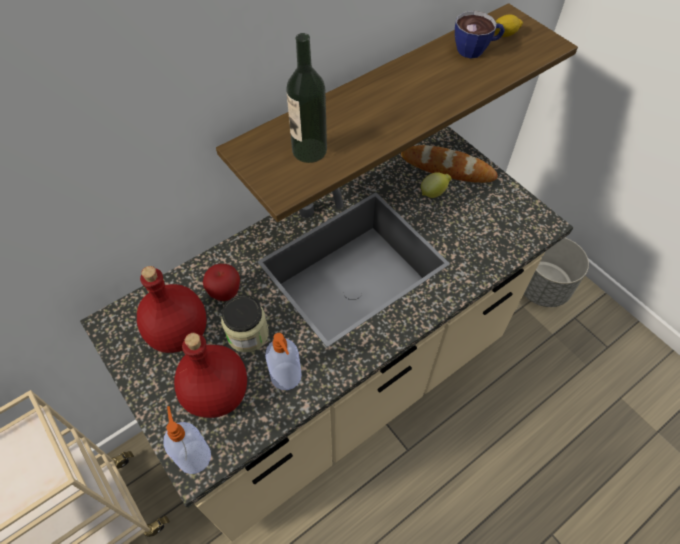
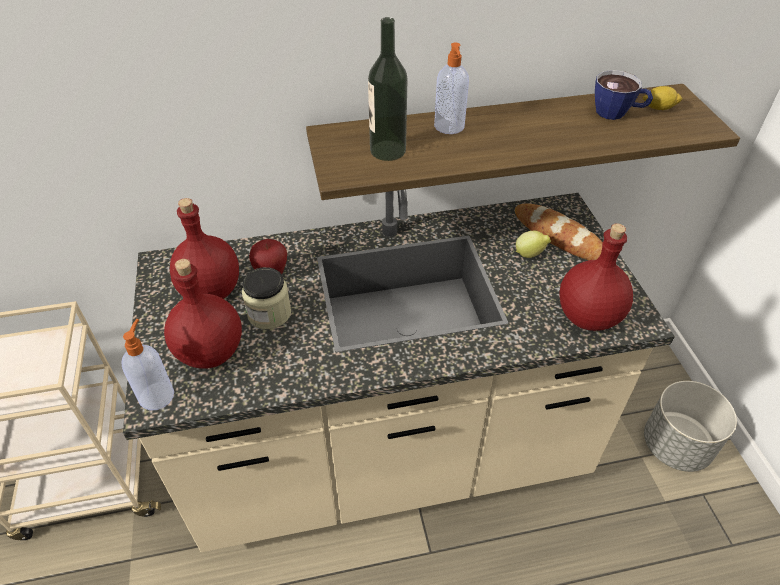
camera: 25 degrees right, 10 degrees down
(286, 377) = (281, 363): soap dispenser -> soap dispenser (449, 127)
(506, 235) = (588, 317): none -> red bottle

